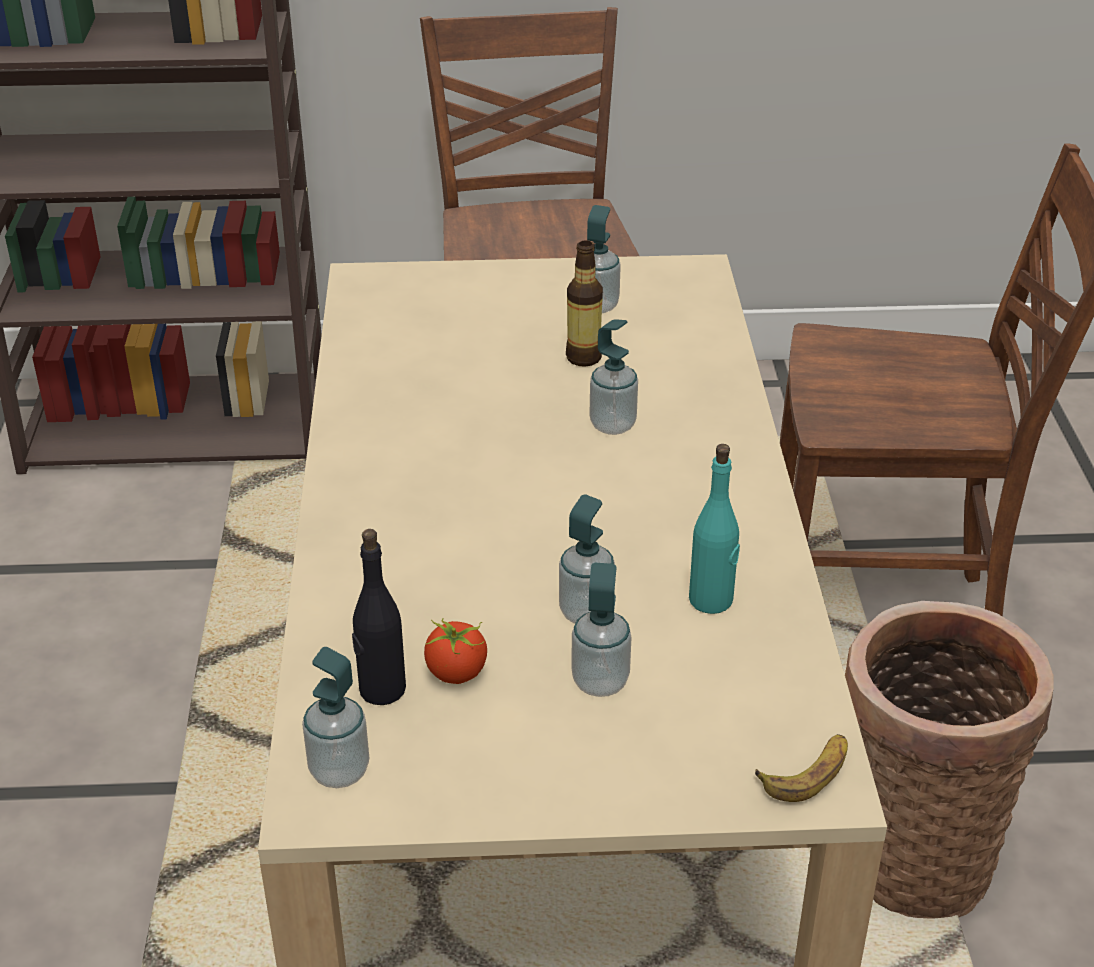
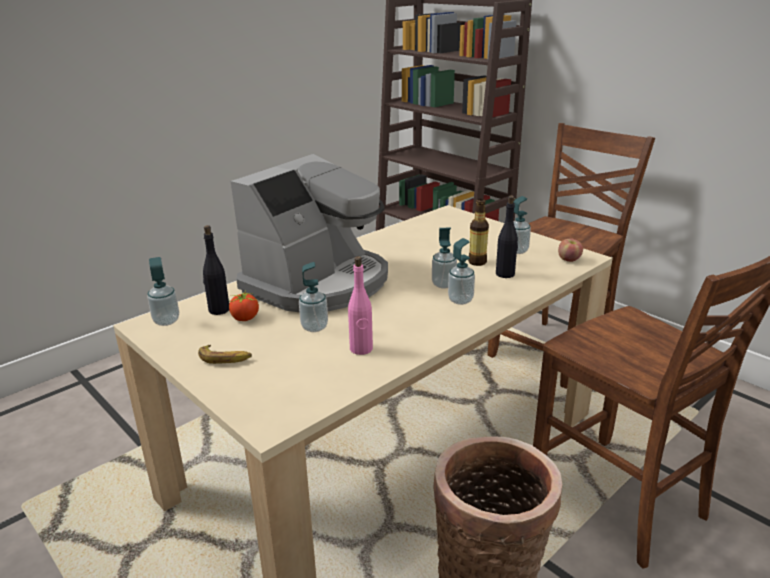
camera: 50 degrees right, 10 degrees down
(435, 536) = (318, 283): none -> coffee machine
(600, 682) = (275, 347): soap dispenser -> soap dispenser (460, 300)
(655, 358) = (505, 274): none -> black bottle
(687, 287) = (569, 260): none -> apple
(711, 600) = (361, 349): turquoise bottle -> pink bottle
(807, 773) = (274, 417): banana -> banana (225, 358)

